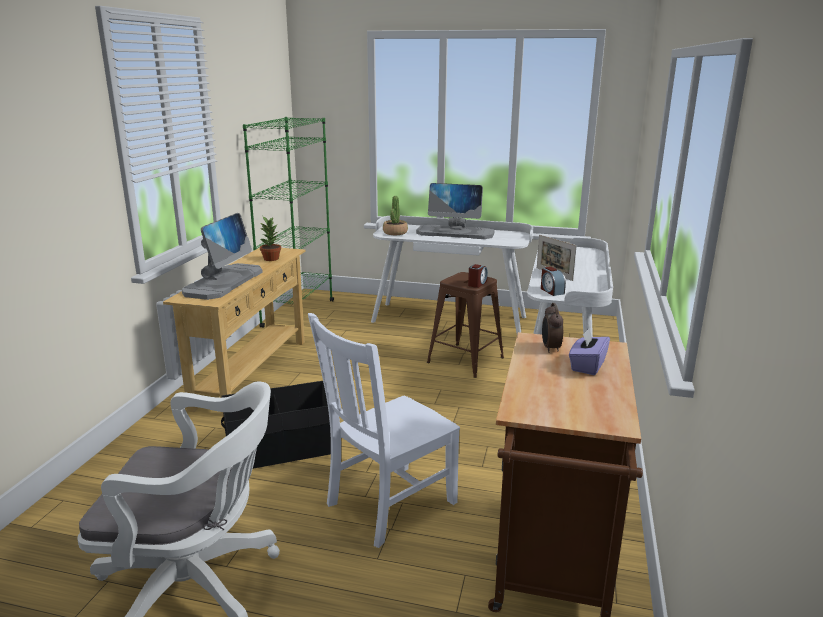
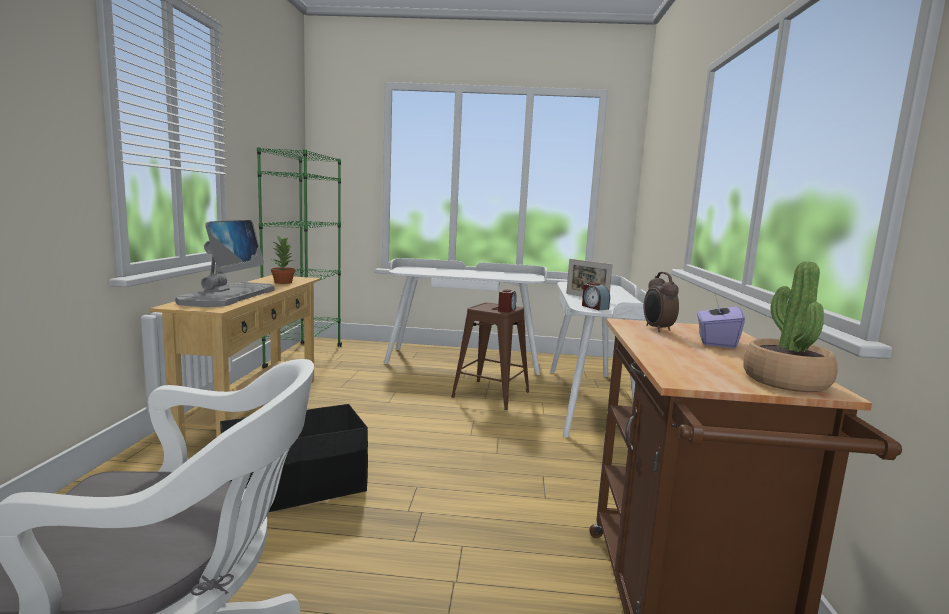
camera: 10 degrees left, 10 degrees down
(388, 505) = (444, 550): white chair -> none
(395, 233) = (411, 271): potted plant -> potted plant (785, 381)
(455, 233) = (471, 272): monitor -> none

